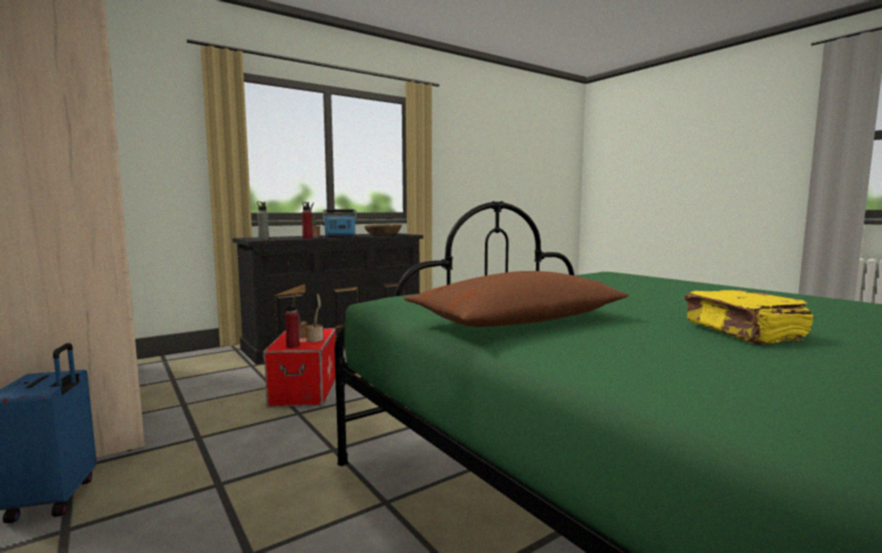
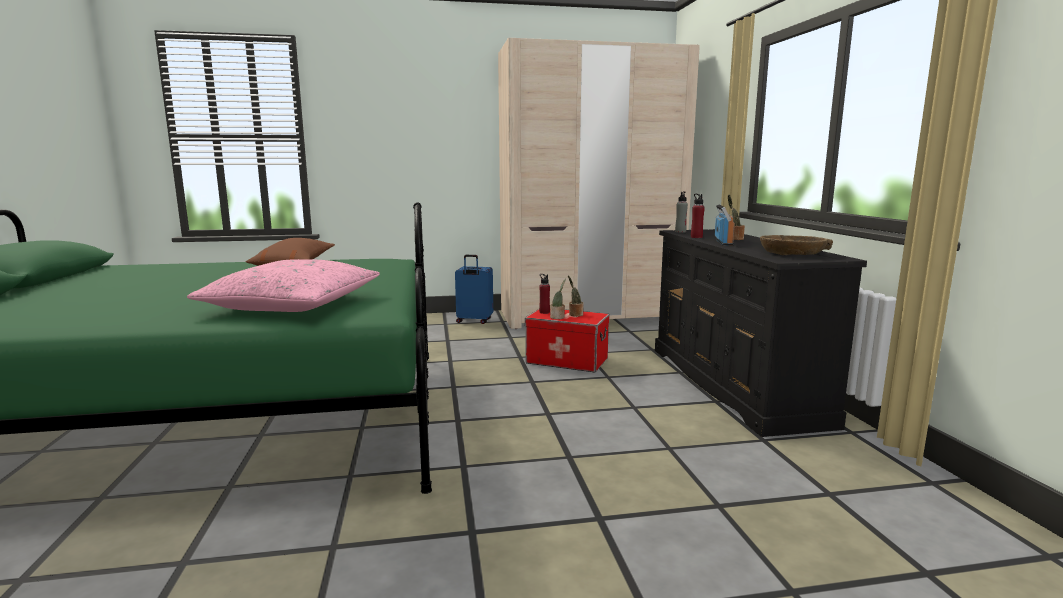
camera: 115 degrees right, 5 degrees up
(648, 284) = (293, 304): none -> pink pillow
(743, 332) = (177, 282): yellow book -> none

